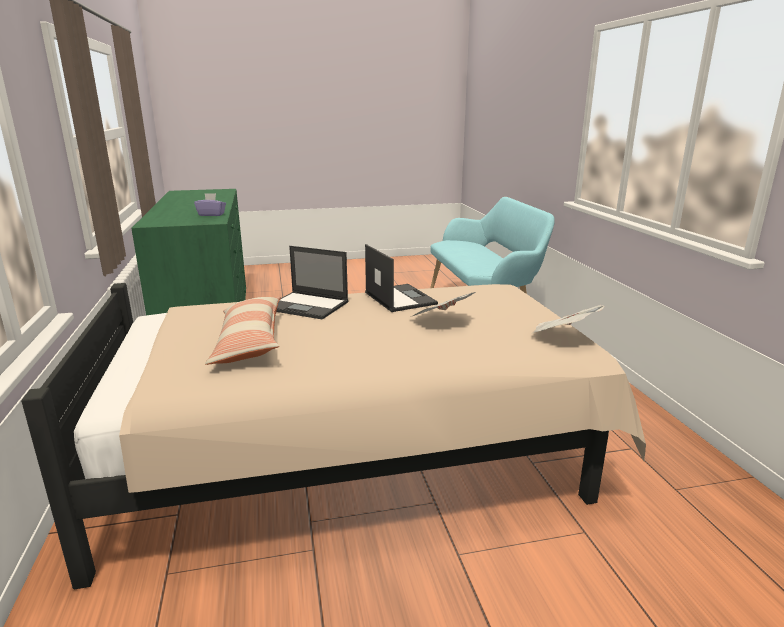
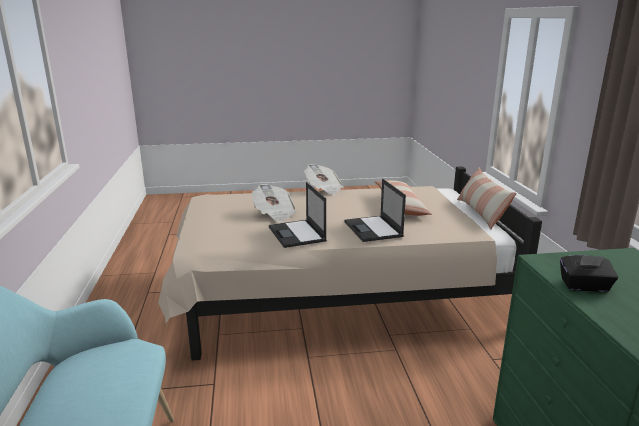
camera: 175 degrees left, 0 degrees up
(126, 343) = (481, 213): none -> pillow
(211, 214) = (584, 286): purple tissue box -> black tissue box
(308, 306) = (373, 229): laptop -> laptop turned 135 degrees counterclockwise
(563, 336) = (205, 203): newspaper -> newspaper (324, 189)

